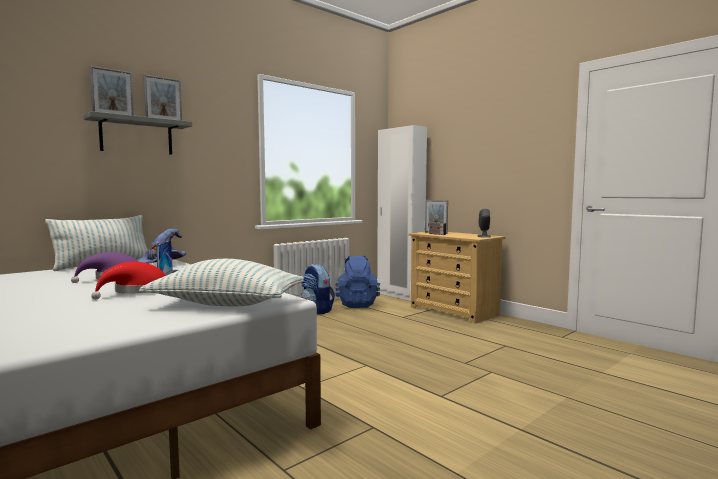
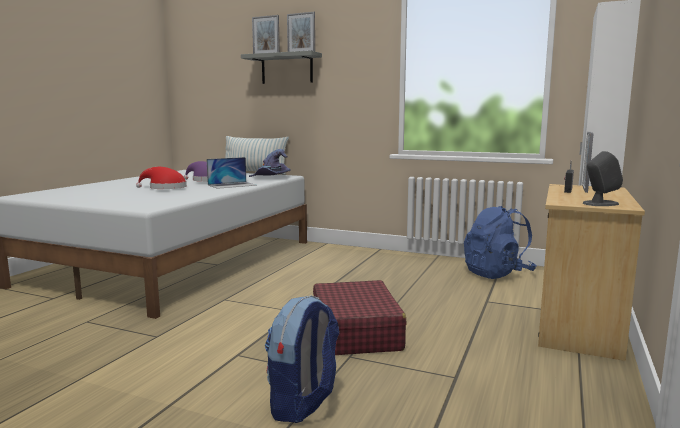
camera: 65 degrees right, 5 degrees up
(227, 304) = (128, 202): pillow -> none
(317, 310) = (440, 264): backpack -> backpack (303, 404)
(425, 354) = (355, 332): none -> red suitcase

